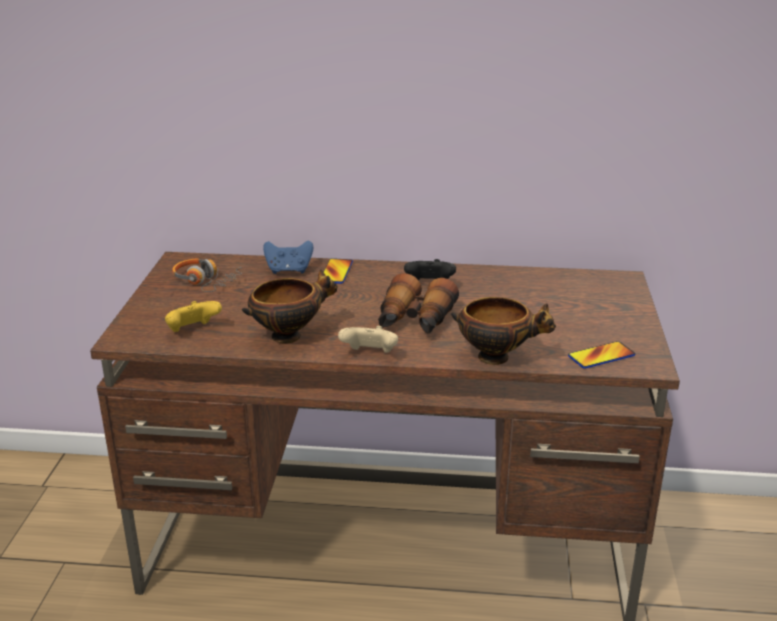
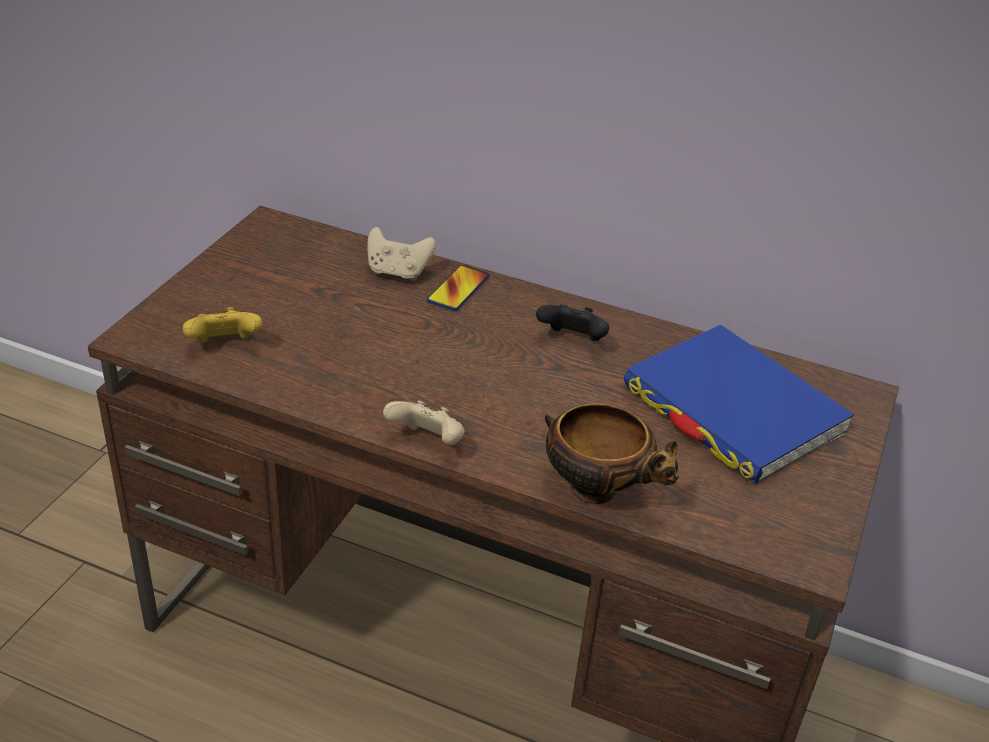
camera: 15 degrees right, 10 degrees up
(205, 282) = (282, 267): headphones -> none
(289, 270) = (398, 272): blue game controller -> beige game controller
(289, 335) = (341, 382): bowl -> none
(414, 321) = (519, 399): binoculars -> none
(553, 301) = (733, 410): none -> blue book
(601, 356) = (750, 528): phone -> none

